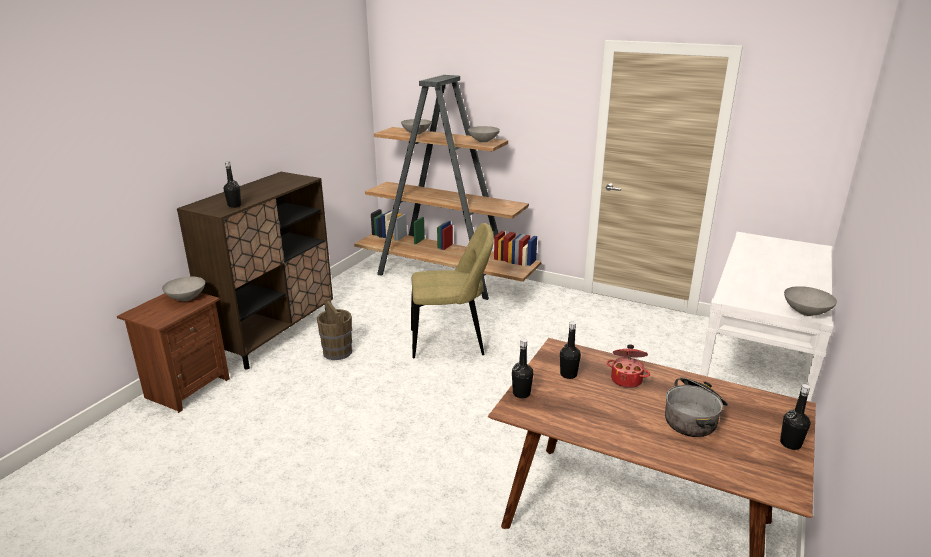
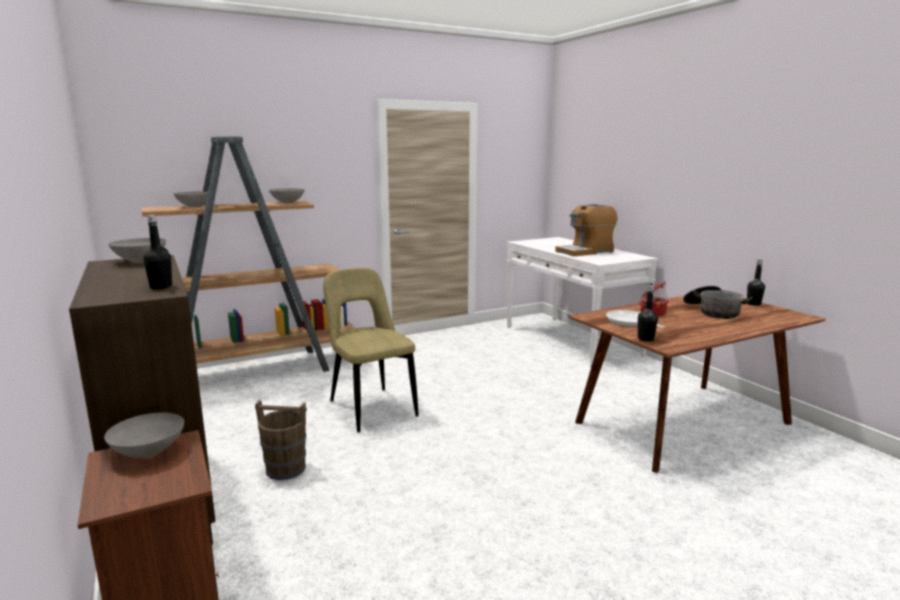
camera: 55 degrees left, 10 degrees down
(451, 342) = (370, 407): beige chair -> beige chair turned 60 degrees counterclockwise
(568, 374) = (630, 322): black bottle -> frying pan
(772, 279) = (585, 251): none -> coffee machine
(805, 312) = (636, 257): grey bowl -> grey bowl (139, 261)

